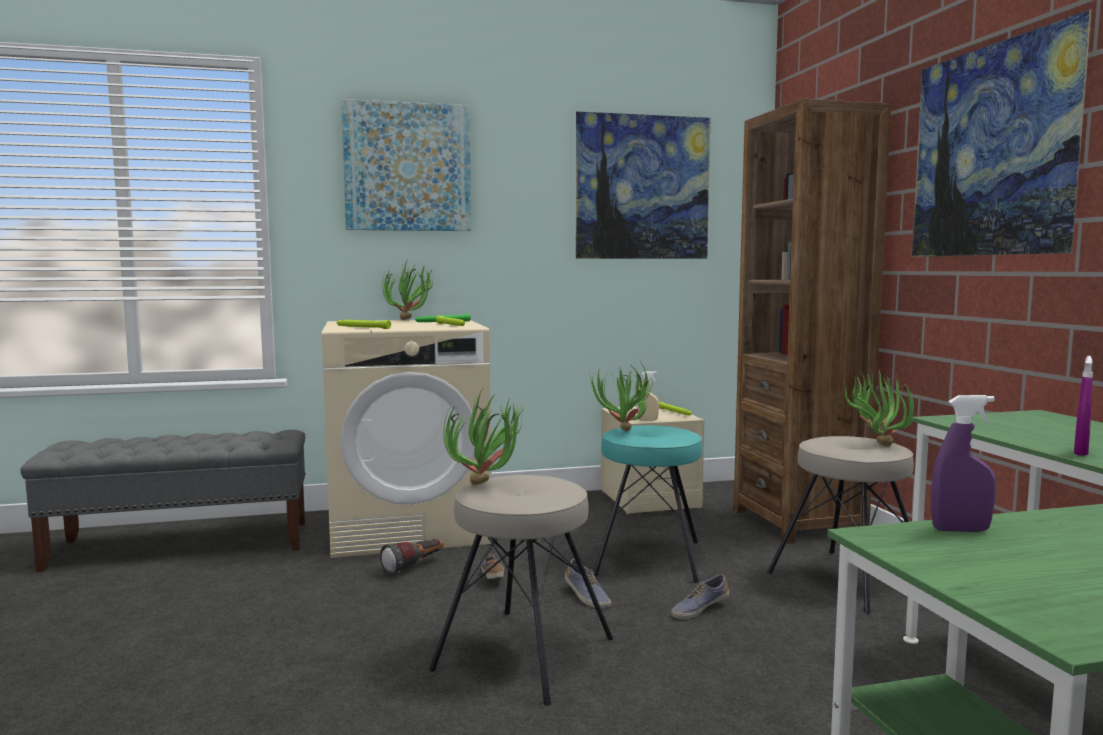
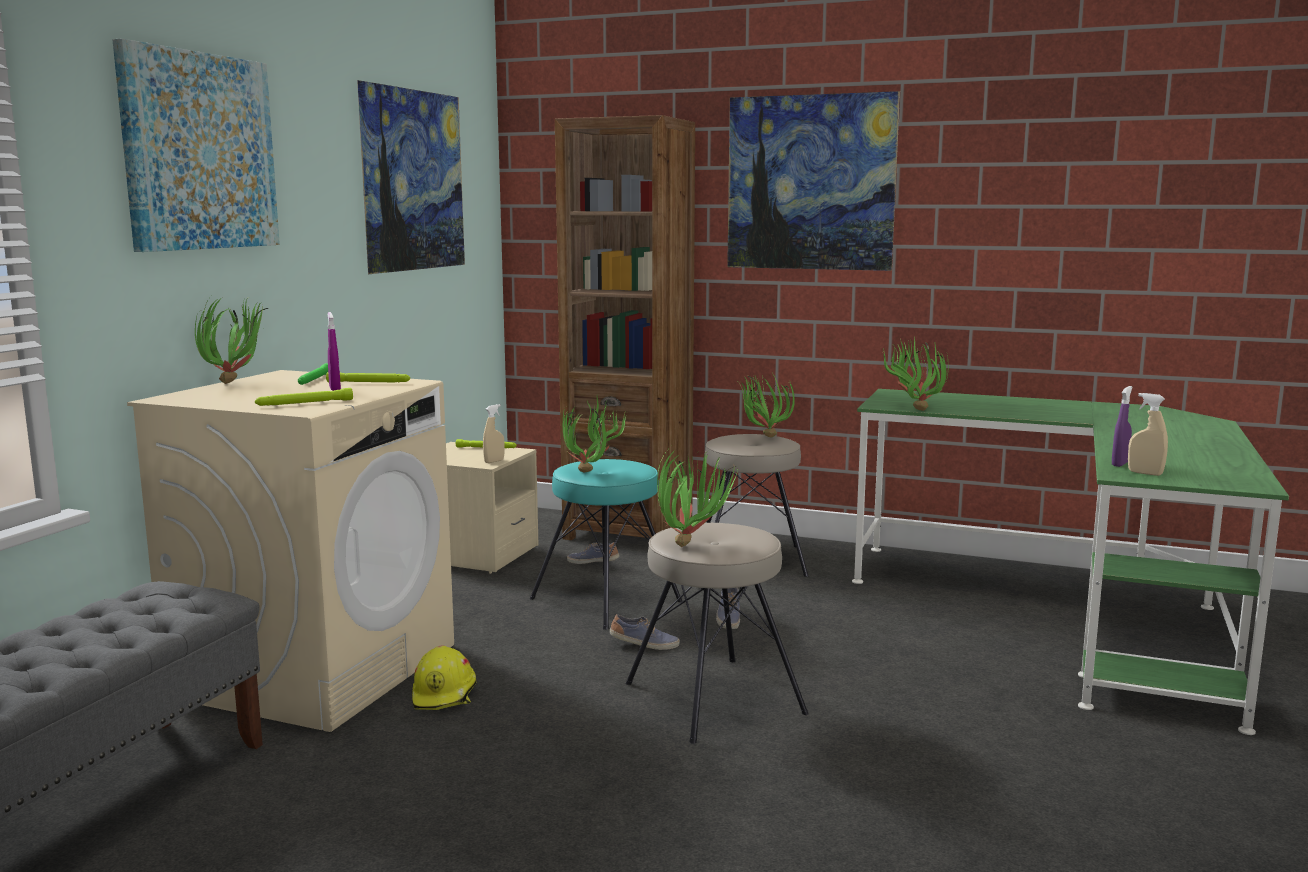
camera: 55 degrees left, 5 degrees up
(415, 566) = (445, 694): flashlight -> yellow hard hat
(493, 576) = (537, 667): shoe -> shoe (593, 563)
(940, 548) = (1145, 473): none -> beige spray bottle
(977, 428) = (913, 409): none -> potted plant
(1080, 452) = (996, 413): purple spray bottle -> purple spray bottle (335, 389)

